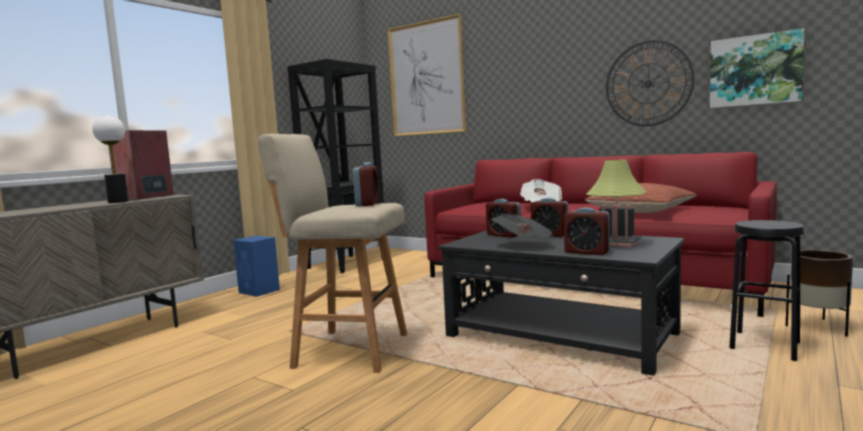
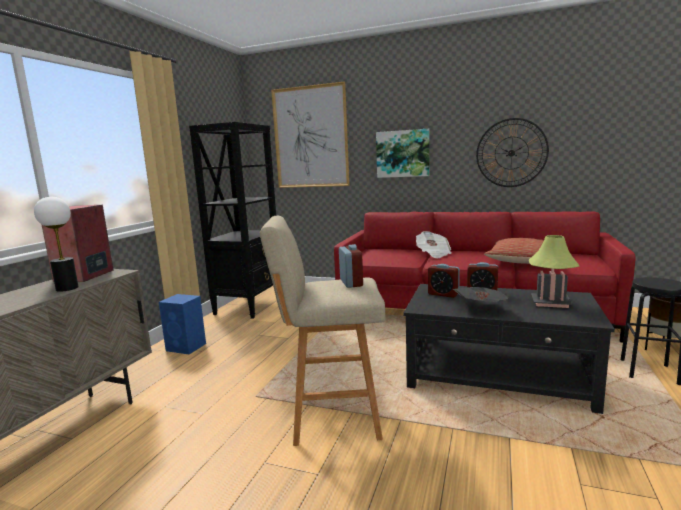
camera: 15 degrees left, 5 degrees up
(587, 252) = (542, 316): alarm clock -> none
(755, 70) = (595, 147): picture -> picture (403, 153)

